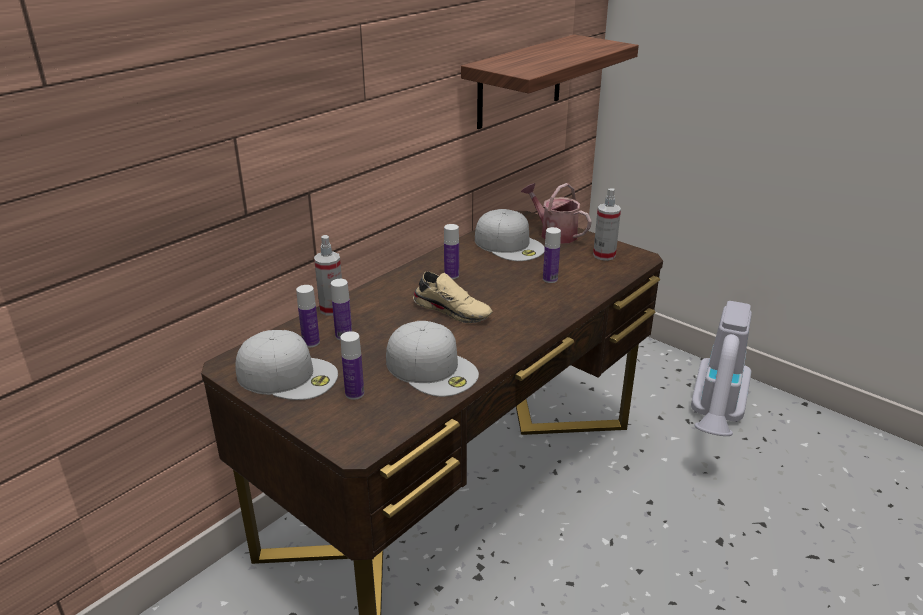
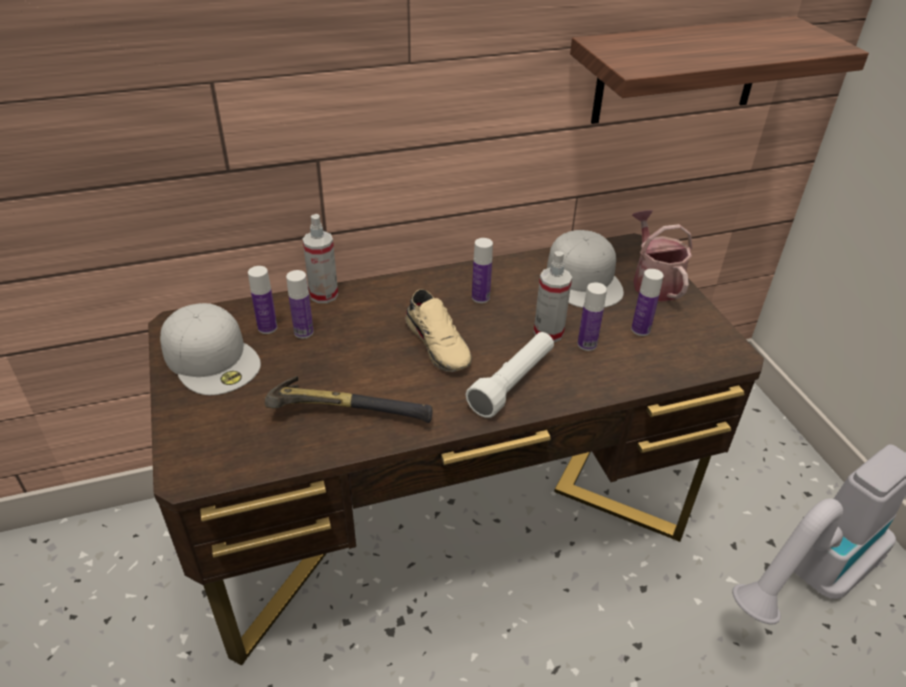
camera: 30 degrees right, 10 degrees up
(354, 393) = (247, 408): bottle -> bottle (640, 330)
(432, 368) = (347, 410): white cap -> hammer
(527, 315) = (513, 383): none -> white flashlight
(604, 255) = (687, 335): spray bottle -> spray bottle (548, 333)

